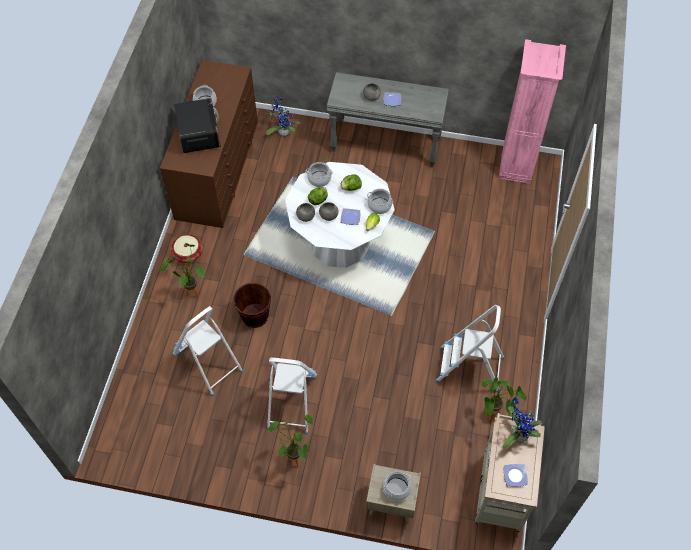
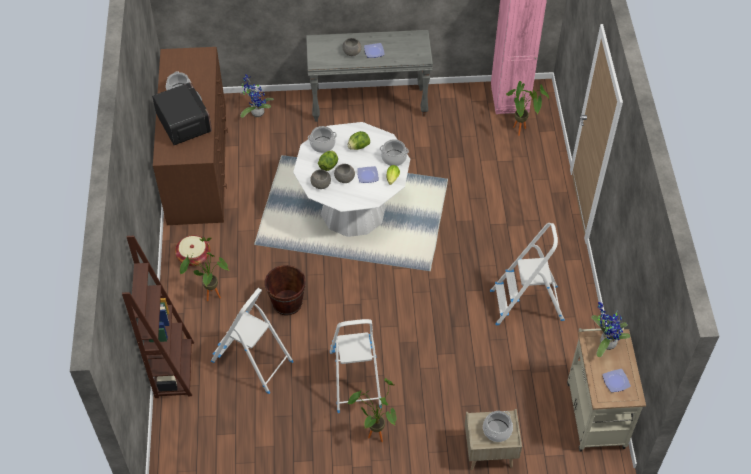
camera: 15 degrees left, 5 degrees down
(139, 354) = (174, 369): none -> brown bookcase
(493, 416) = (565, 345): potted plant -> potted plant (521, 132)

